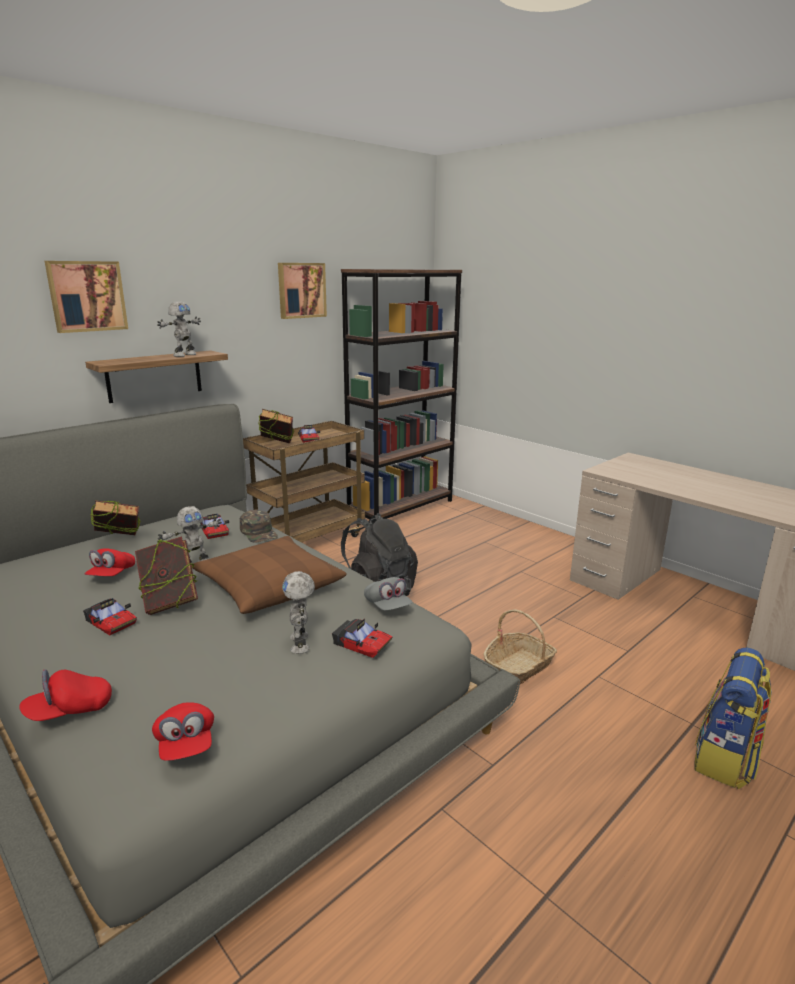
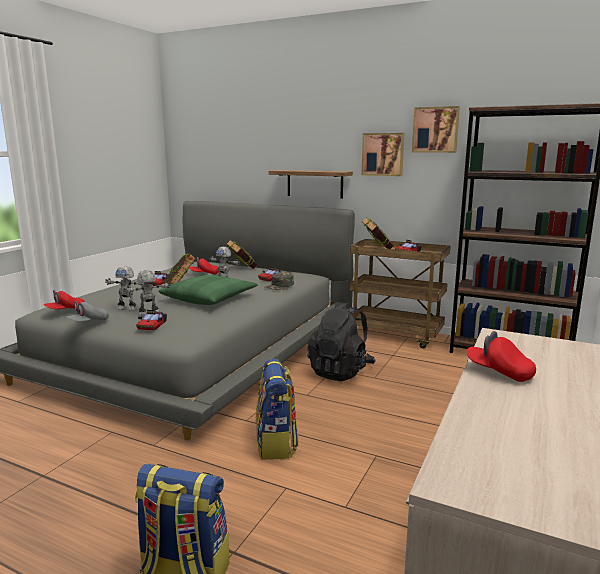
camera: 70 degrees right, 5 degrees down
(70, 710) = (90, 292): red cap -> red cap (499, 372)
(87, 296) = (285, 132): picture -> picture (383, 154)
(184, 355) = (323, 171): toy robot -> toy robot (128, 308)
(269, 586) = (209, 298): brown pillow -> green pillow
(387, 606) = (200, 325): grey cap -> grey cap (88, 323)
(519, 666) = (276, 444): basket -> backpack

